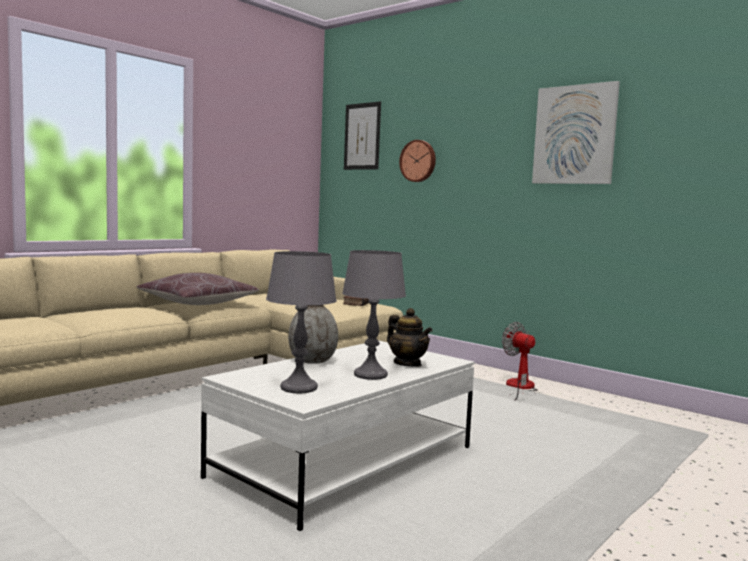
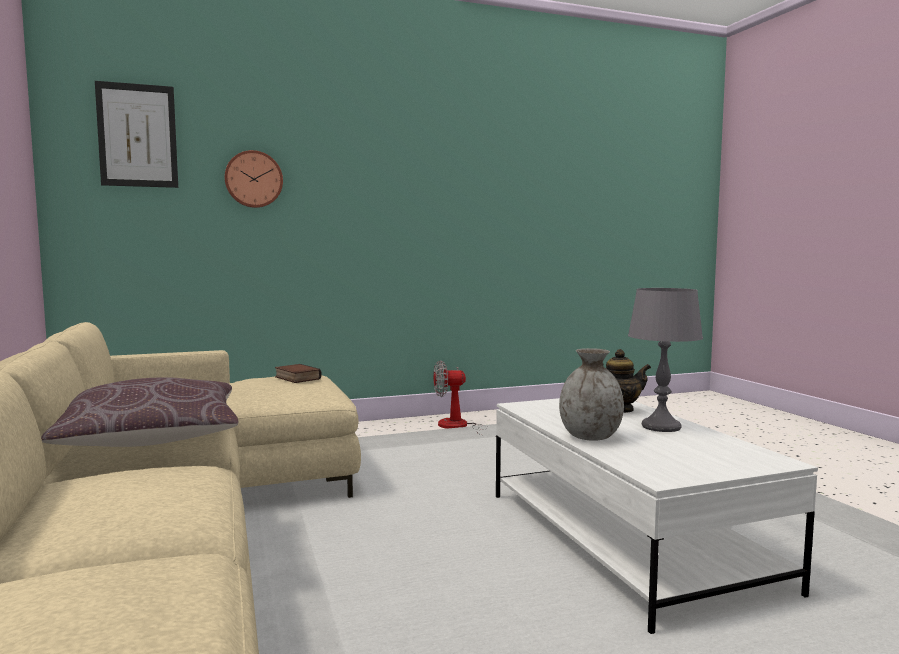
camera: 60 degrees left, 0 degrees up
(298, 387) = (715, 456): grey table lamp -> none
(574, 135) = (456, 163): picture -> none

